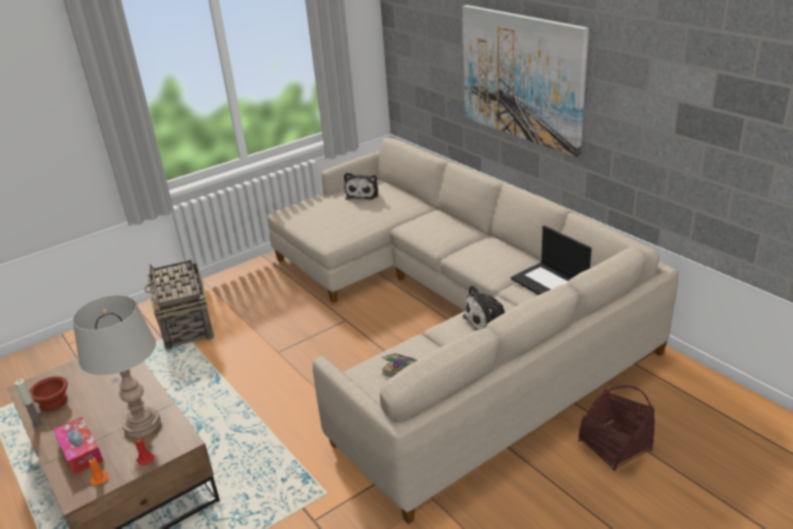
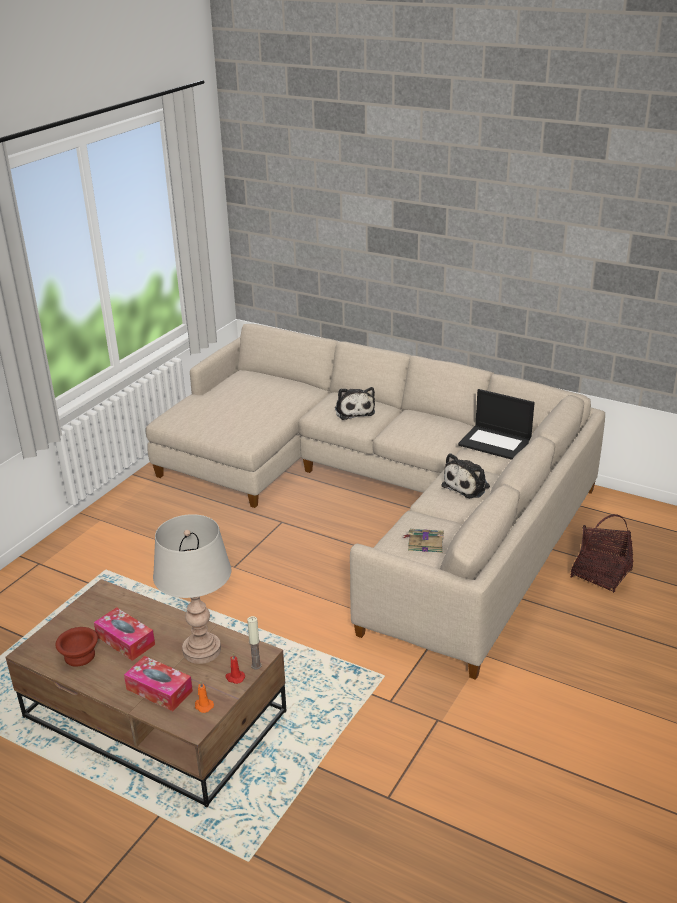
camera: 25 degrees left, 0 degrees up
(37, 424) = (83, 679): candle -> candle (256, 665)
(96, 398) = (125, 640): none -> tissue box
(186, 324) = (104, 562): basket -> none
(363, 194) = (244, 387): plush toy -> plush toy (354, 410)
(521, 77) = (421, 248): picture -> none

